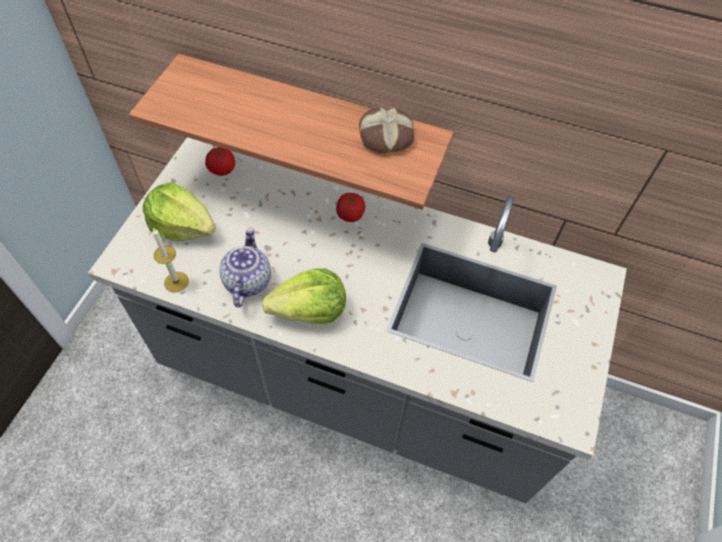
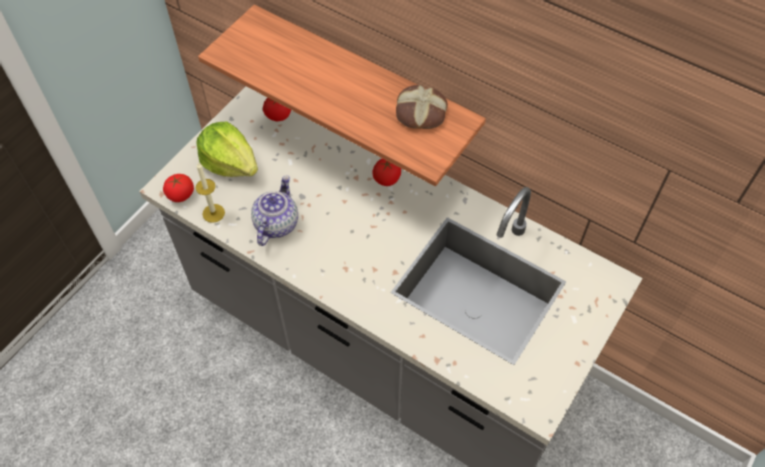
camera: 15 degrees right, 0 degrees up
(136, 268) = (181, 195): none -> tomato
(310, 311) = (326, 261): lettuce -> none

